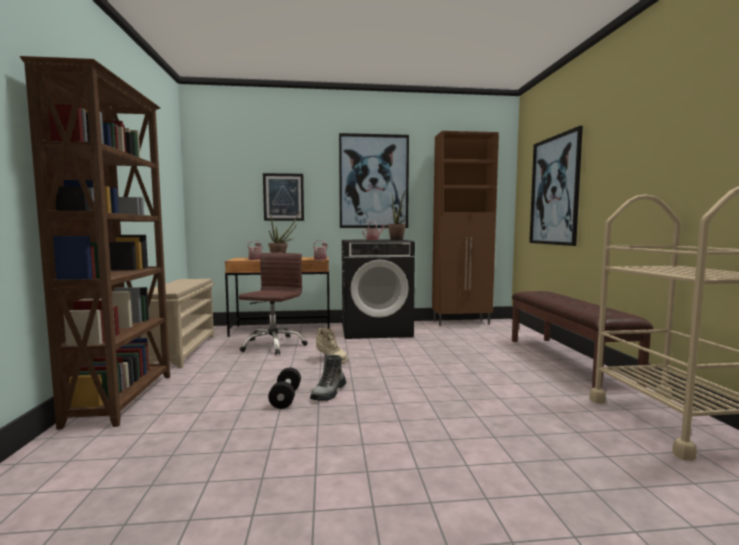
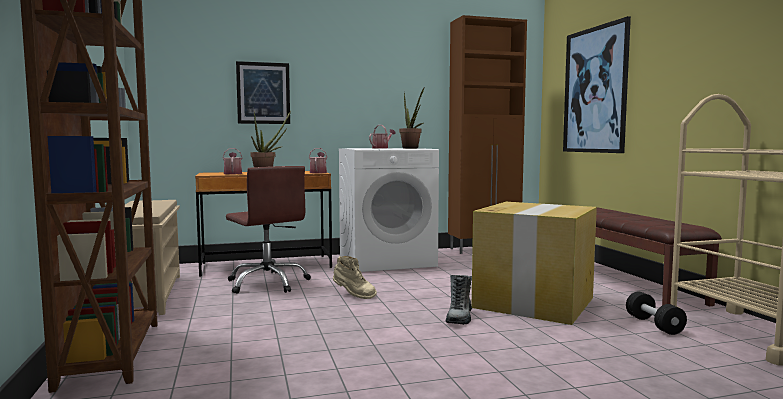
camera: 10 degrees left, 0 degrees up
(273, 345) = (268, 283): brown office chair -> brown office chair turned 135 degrees clockwise
(285, 398) = (327, 339): black dumbbell -> black dumbbell (654, 325)
(329, 393) = (376, 330): boot -> boot (459, 317)
(374, 181) = (377, 75): picture -> none
(376, 330) = (387, 260): black washing machine -> white washing machine
(477, 375) = (534, 302): none -> cardboard box

